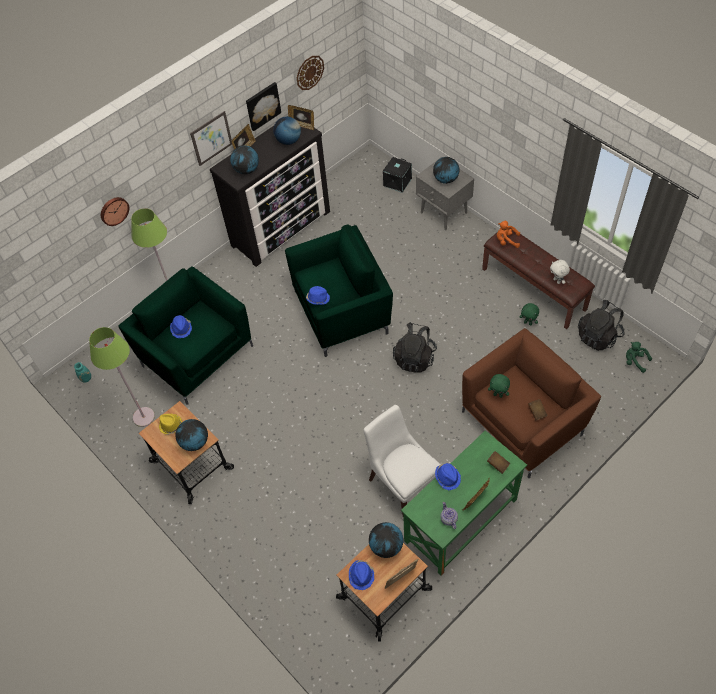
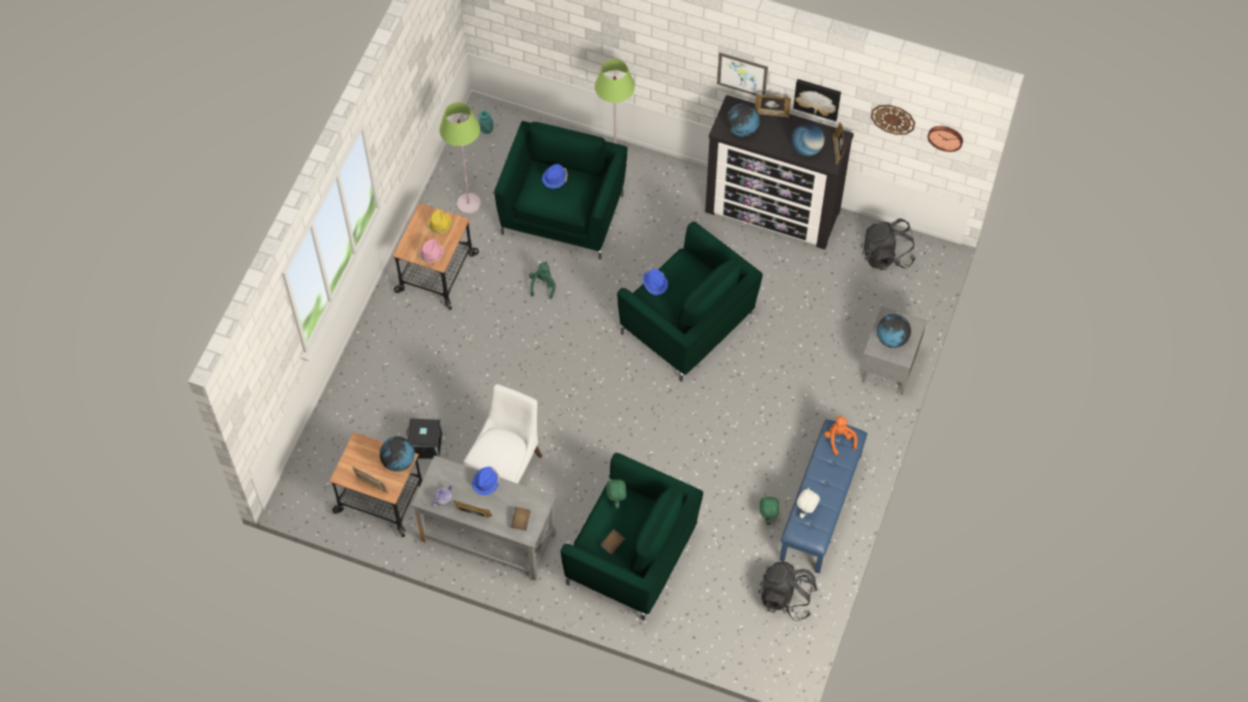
camera: 60 degrees right, 5 degrees up
(114, 210) = (607, 40): wall clock -> wall clock (945, 137)
(195, 442) = (431, 254): globe -> pink hat
(361, 576) = (361, 453): blue hat -> none
(397, 182) = (910, 300): black storage box -> black storage box (426, 445)
(415, 358) = (662, 420): black backpack -> black backpack (886, 255)
(461, 520) = (488, 537): green desk -> grey desk
(523, 422) = (632, 556): brown armchair -> green armchair
(534, 289) = (821, 507): brown bench -> blue bench
(635, 361) = (769, 646): green plush toy -> green plush toy (543, 285)

